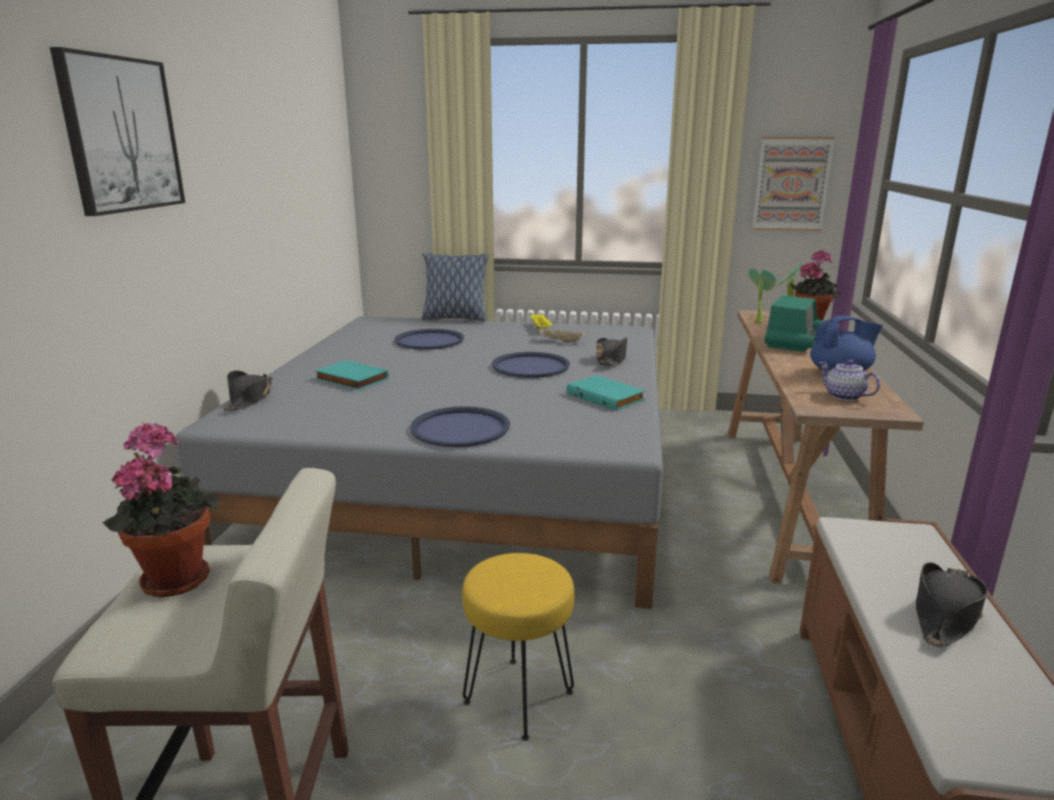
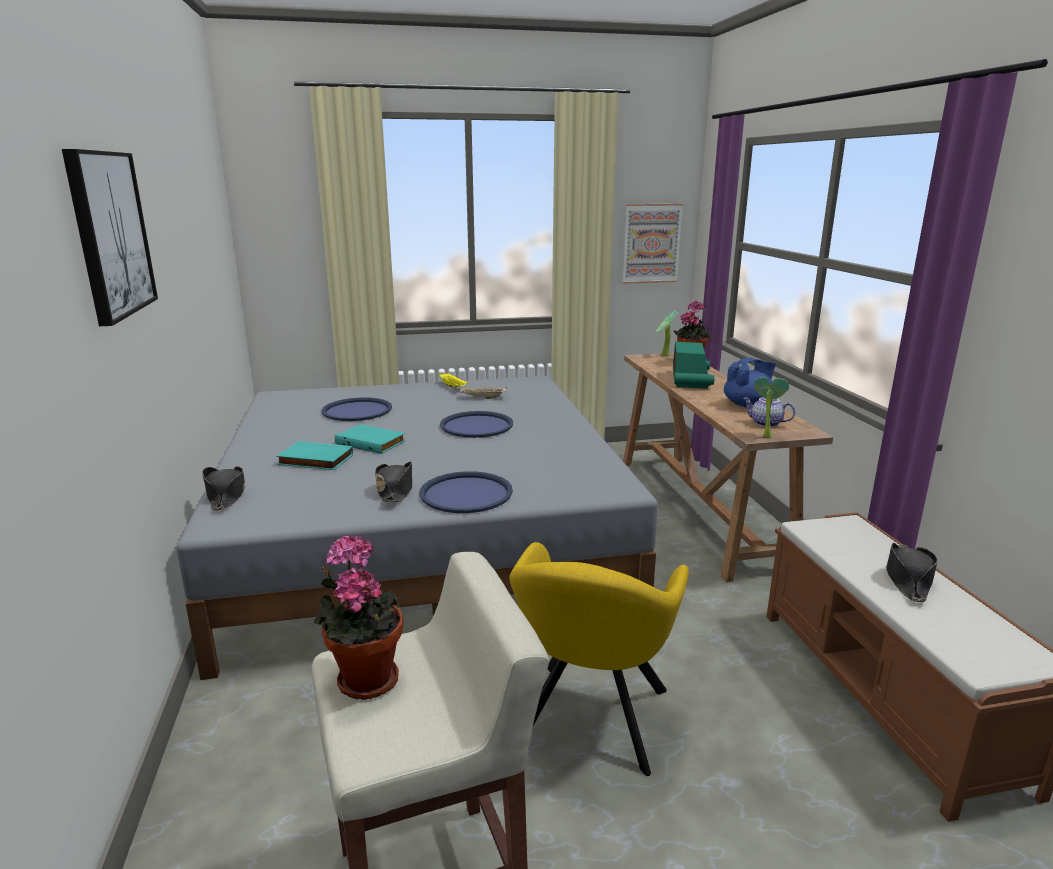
camera: 20 degrees left, 0 degrees up
(454, 318) = (361, 385): pillow -> none
(517, 697) = (590, 722): yellow stool -> yellow armchair
(606, 396) = (566, 446): turquoise book -> turquoise book (371, 442)
(611, 359) = (541, 411): black hat -> black hat (395, 490)
(758, 321) = (649, 364): potted plant -> potted plant (765, 436)

